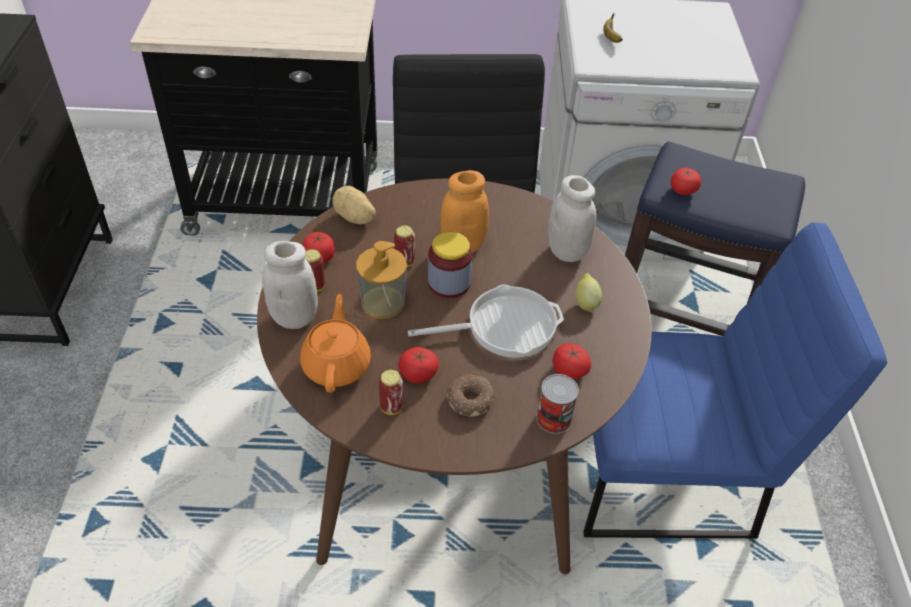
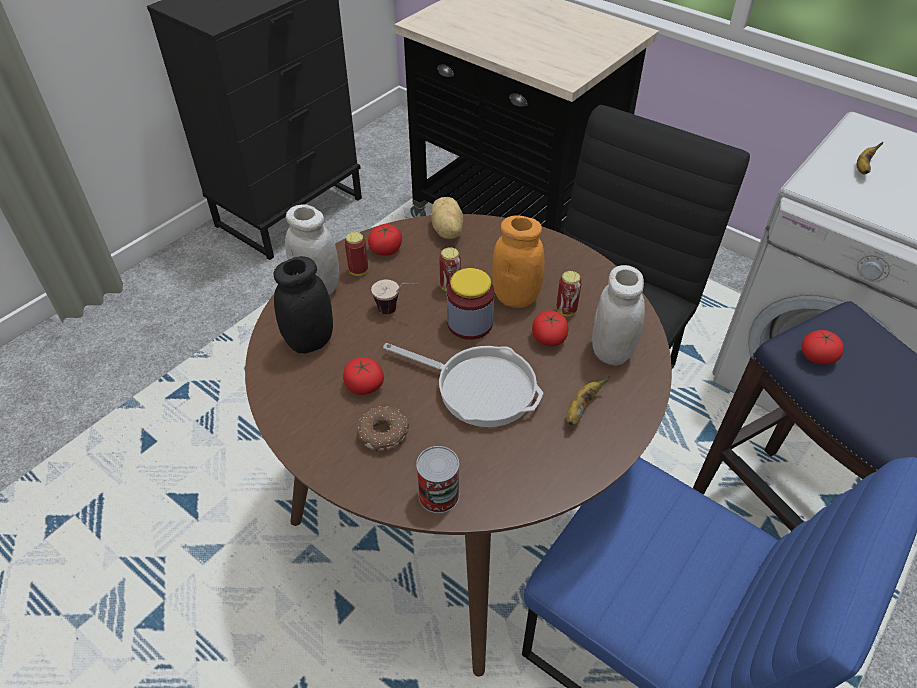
camera: 40 degrees right, 0 degrees up
(337, 365) = (310, 341): orange teapot -> black jar
(382, 302) = (397, 311): soap dispenser -> cup
(391, 407) = (314, 400): can -> can (566, 310)
(569, 370) = (499, 460): tomato -> tomato (549, 338)
(585, 303) = (581, 408): lemon -> banana

